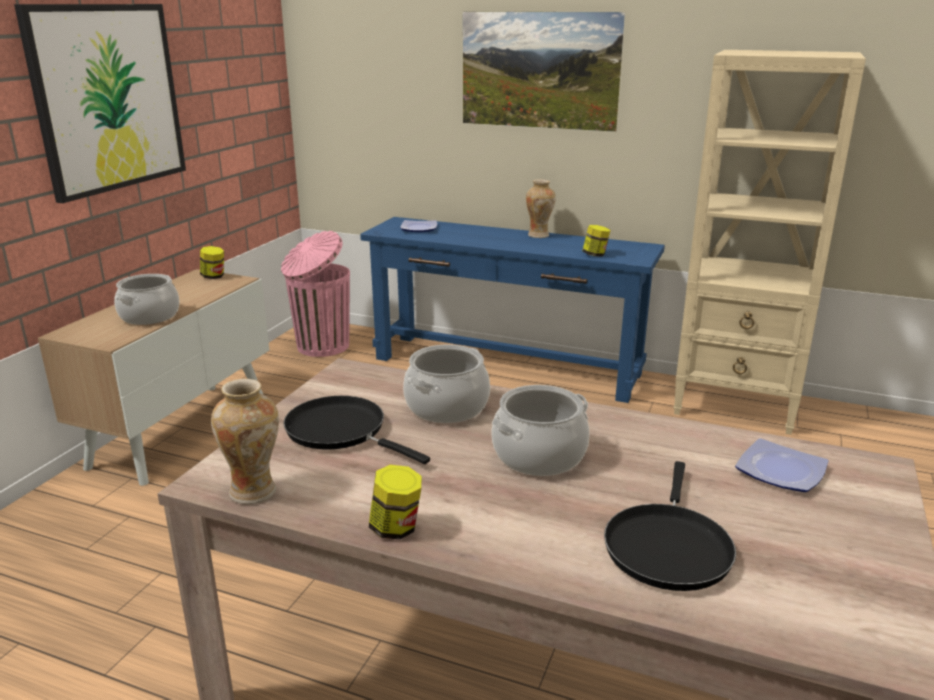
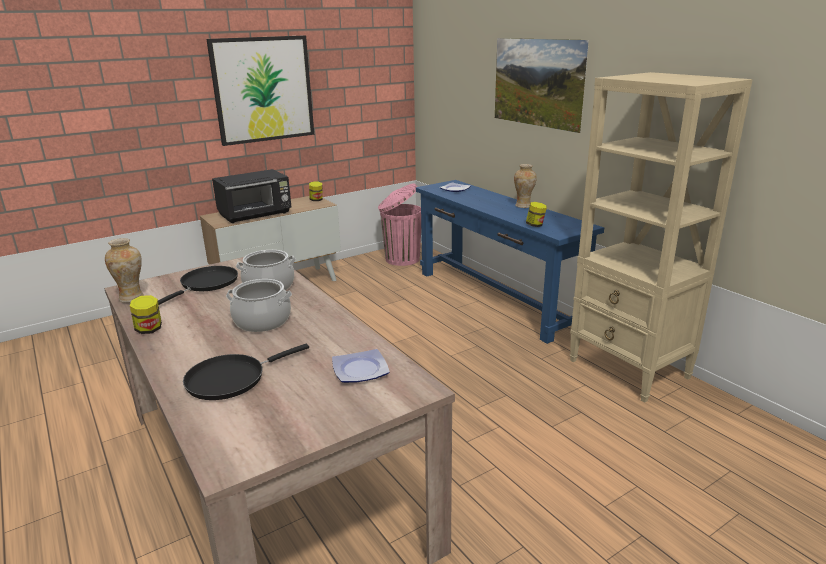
camera: 35 degrees right, 0 degrees up
(149, 316) = (256, 215): cooking pot -> black microwave
(341, 431) = (206, 284): black frying pan -> black frying pan turned 45 degrees clockwise

